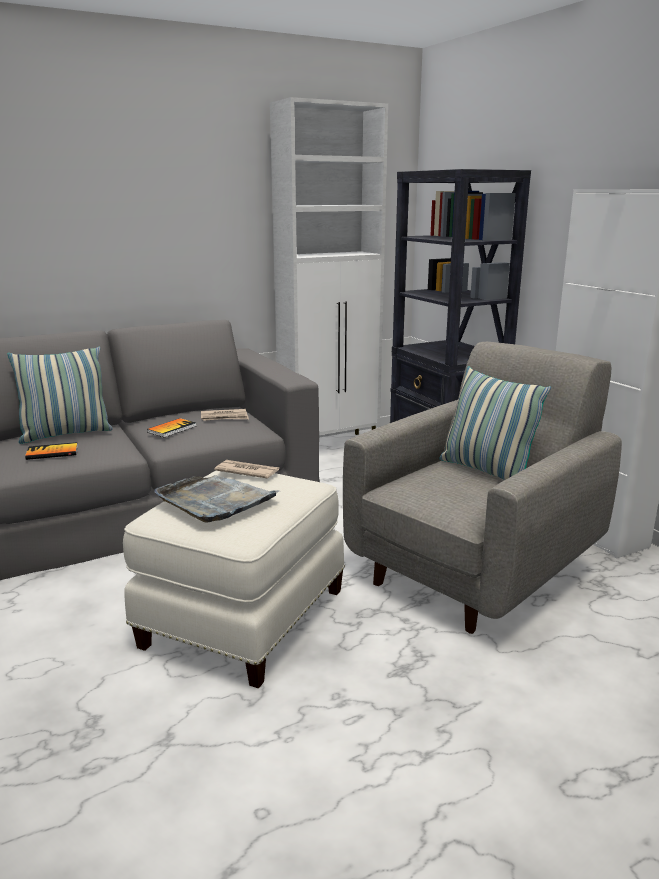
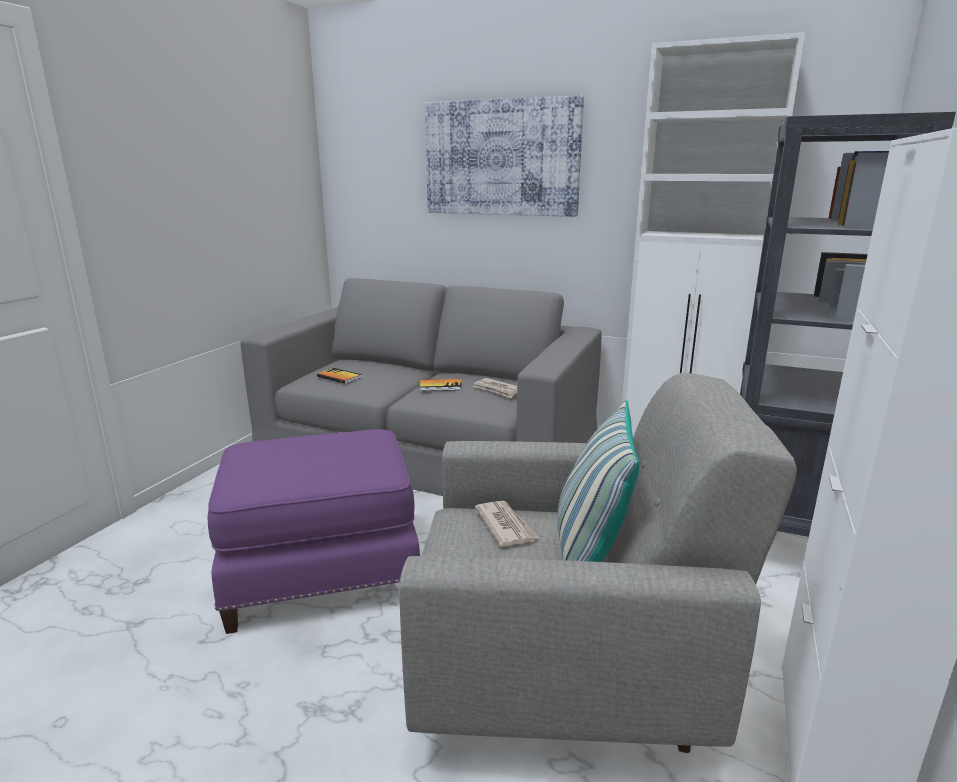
camera: 50 degrees right, 0 degrees up
(66, 434) = (377, 367): pillow -> none
(130, 191) = (502, 158): none -> picture
(215, 500) = (290, 451): grey tray -> none
(242, 616) = (323, 572): white ottoman -> purple ottoman
(247, 471) = (371, 439): newspaper -> newspaper (505, 526)

